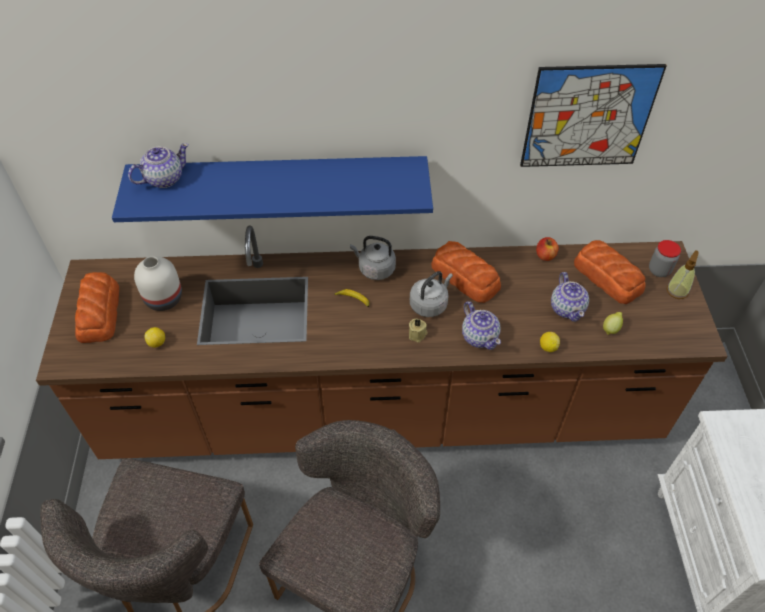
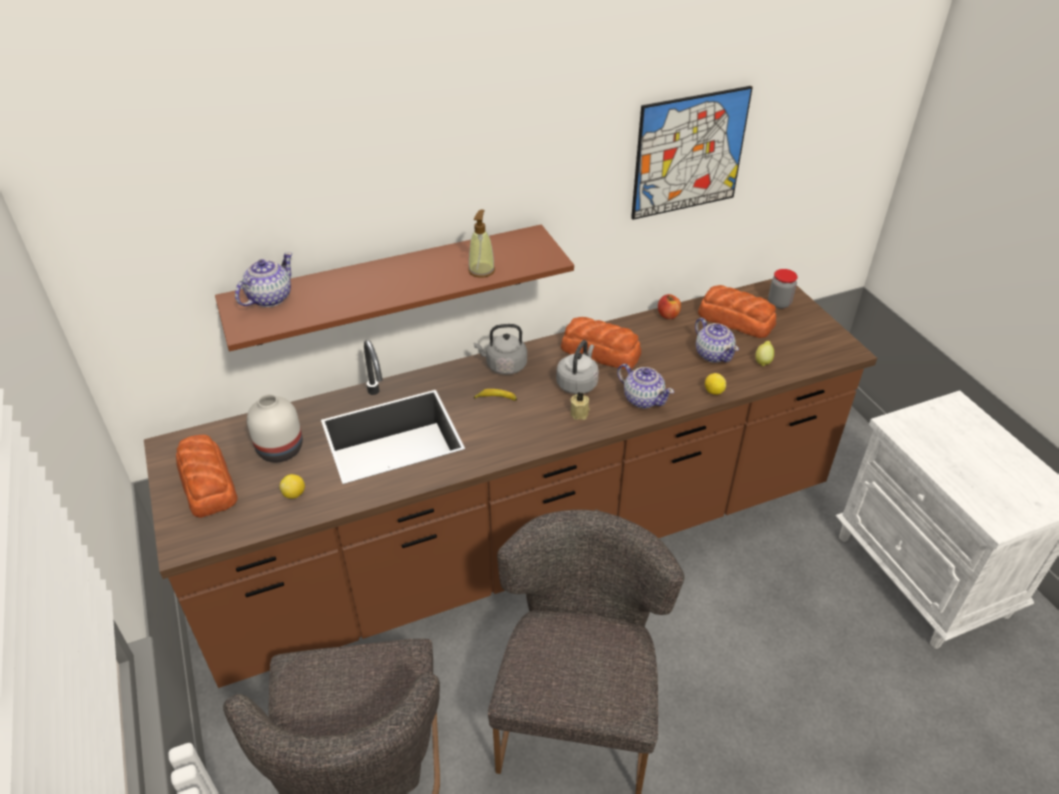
camera: 20 degrees left, 10 degrees down
(280, 182) = (390, 285): blue shelf -> brown shelf
(677, 291) = (804, 316): soap dispenser -> soap dispenser (481, 270)

